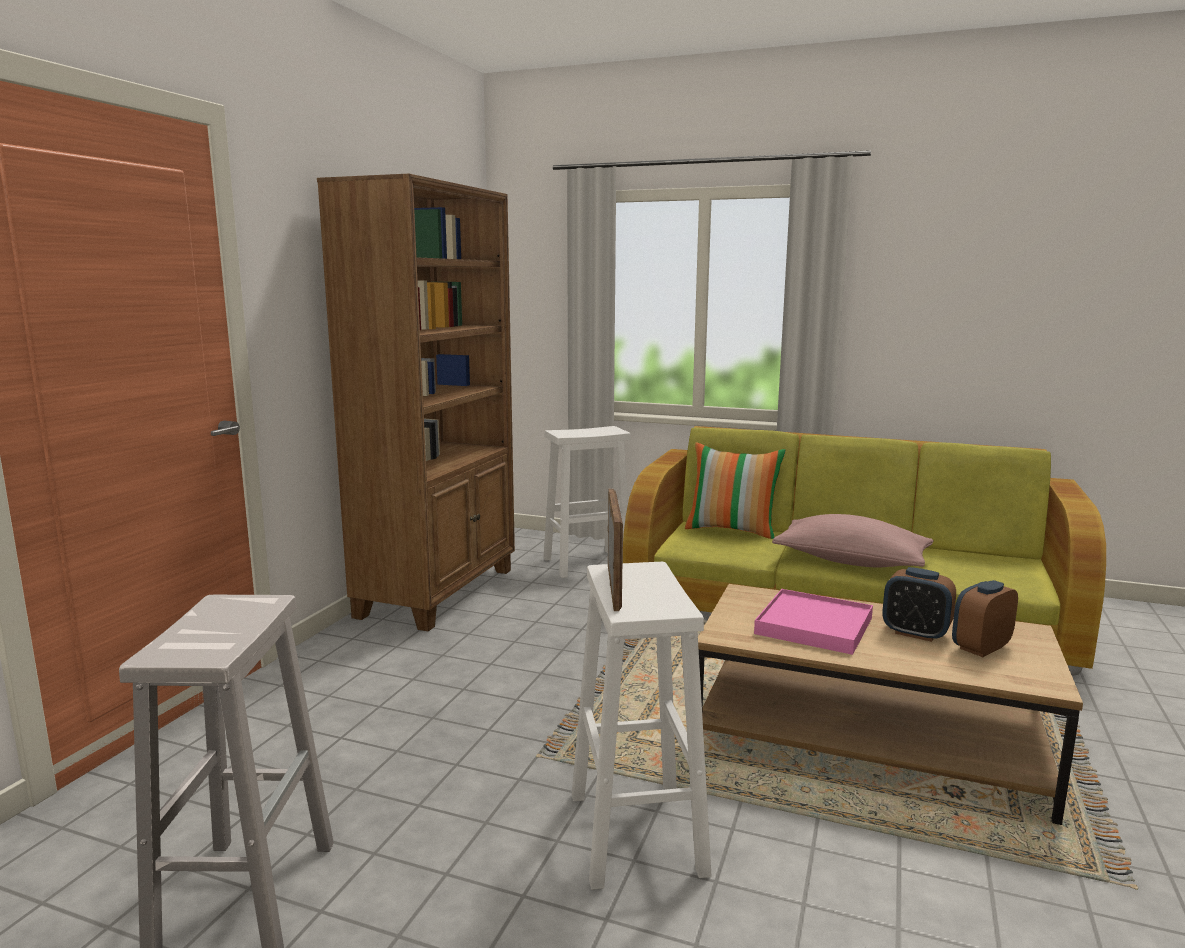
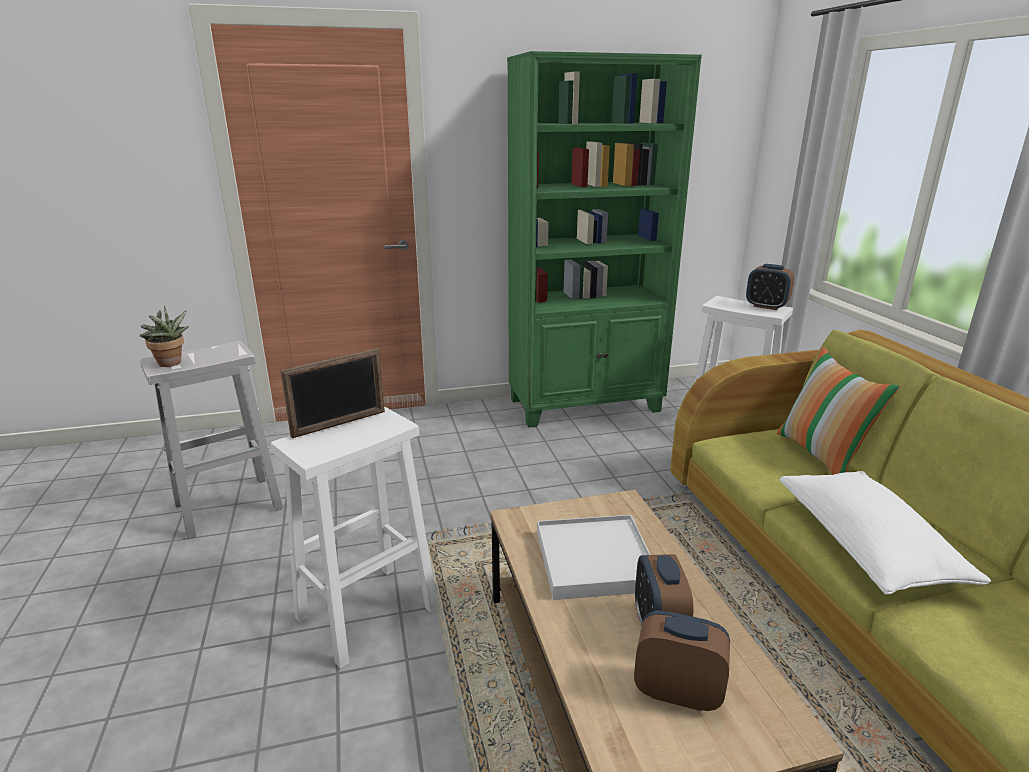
camera: 55 degrees right, 10 degrees up
(210, 645) = (171, 364): none -> potted plant
(439, 592) = (586, 405): brown bookcase -> green bookcase
(599, 428) = (766, 306): none -> alarm clock
(814, 626) = (595, 560): pink tray -> white tray
(851, 561) = (866, 547): pink pillow -> white pillow

